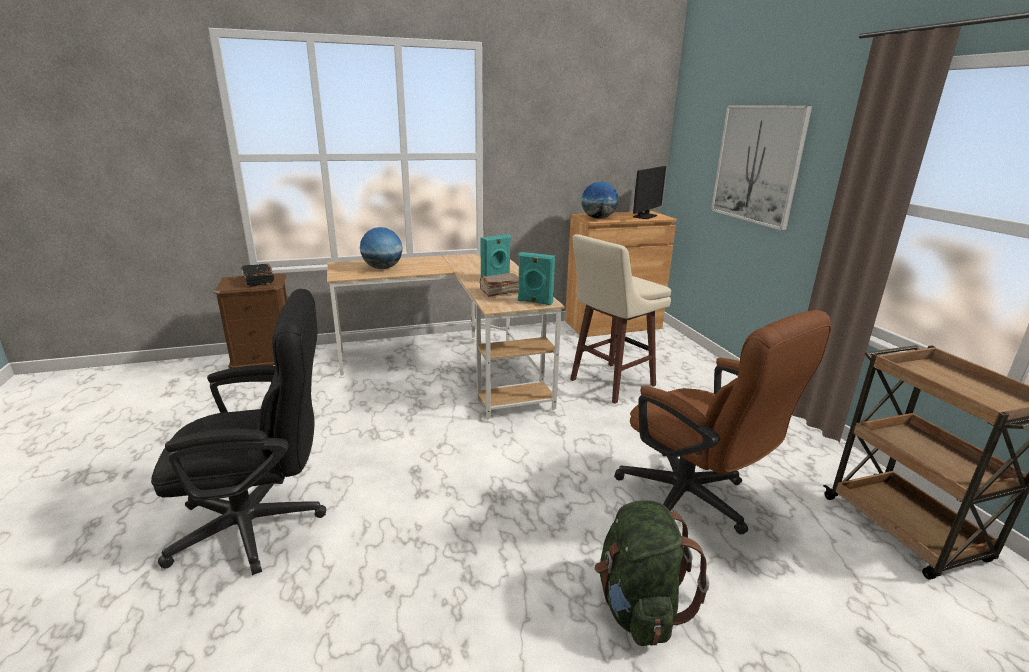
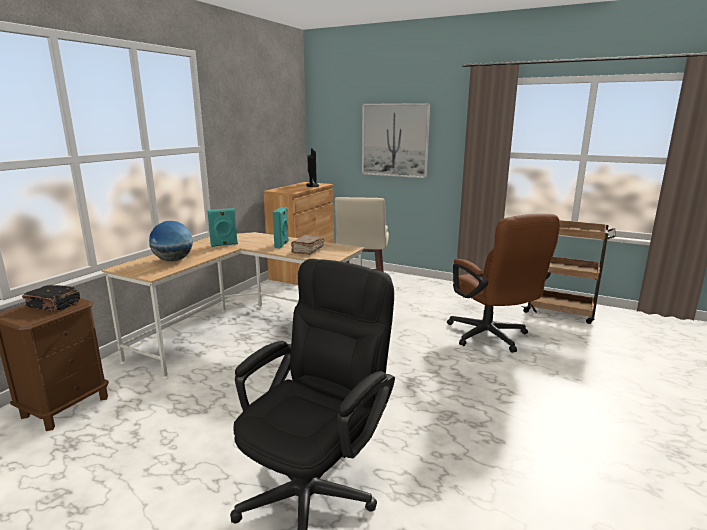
camera: 45 degrees left, 5 degrees down
(534, 302) = (343, 250): turquoise speaker -> turquoise speaker (224, 245)
(598, 218) = (290, 190): globe -> none
(638, 607) = (546, 388): green backpack -> none
(694, 502) = (491, 338): brown office chair -> brown office chair turned 60 degrees clockwise

